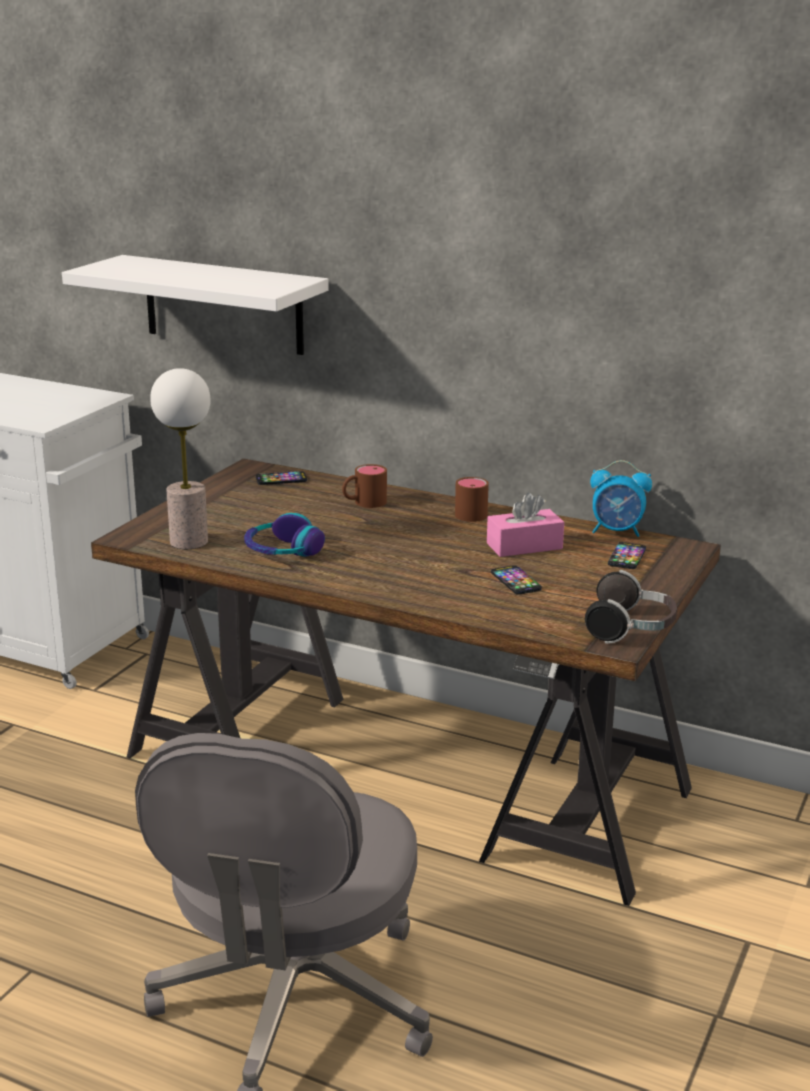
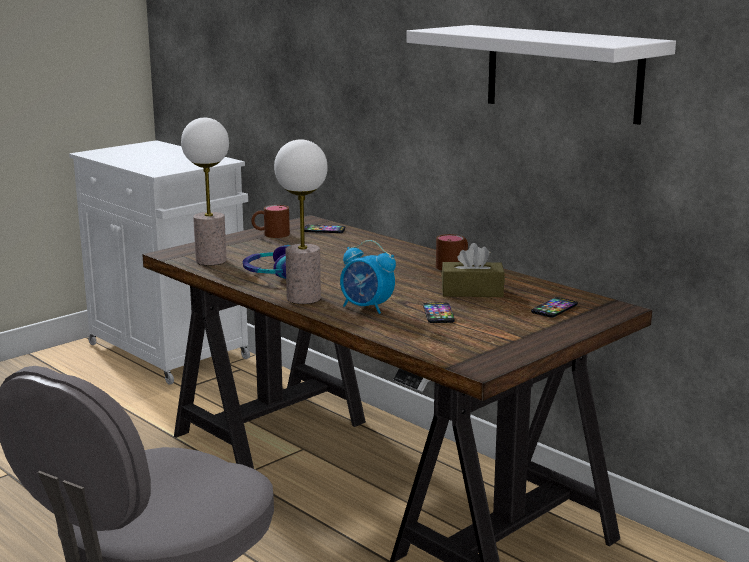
camera: 20 degrees right, 5 degrees down
(223, 305) = (303, 90): white shelf -> white shelf (562, 73)
(351, 581) = (304, 298): none -> table lamp
(363, 503) = (371, 250): brown mug -> brown mug (270, 234)
(524, 546) = (472, 291): pink tissue box -> brown tissue box
(617, 531) = (565, 290): alarm clock -> alarm clock (367, 308)
(631, 629) = (503, 358): headphones -> none

